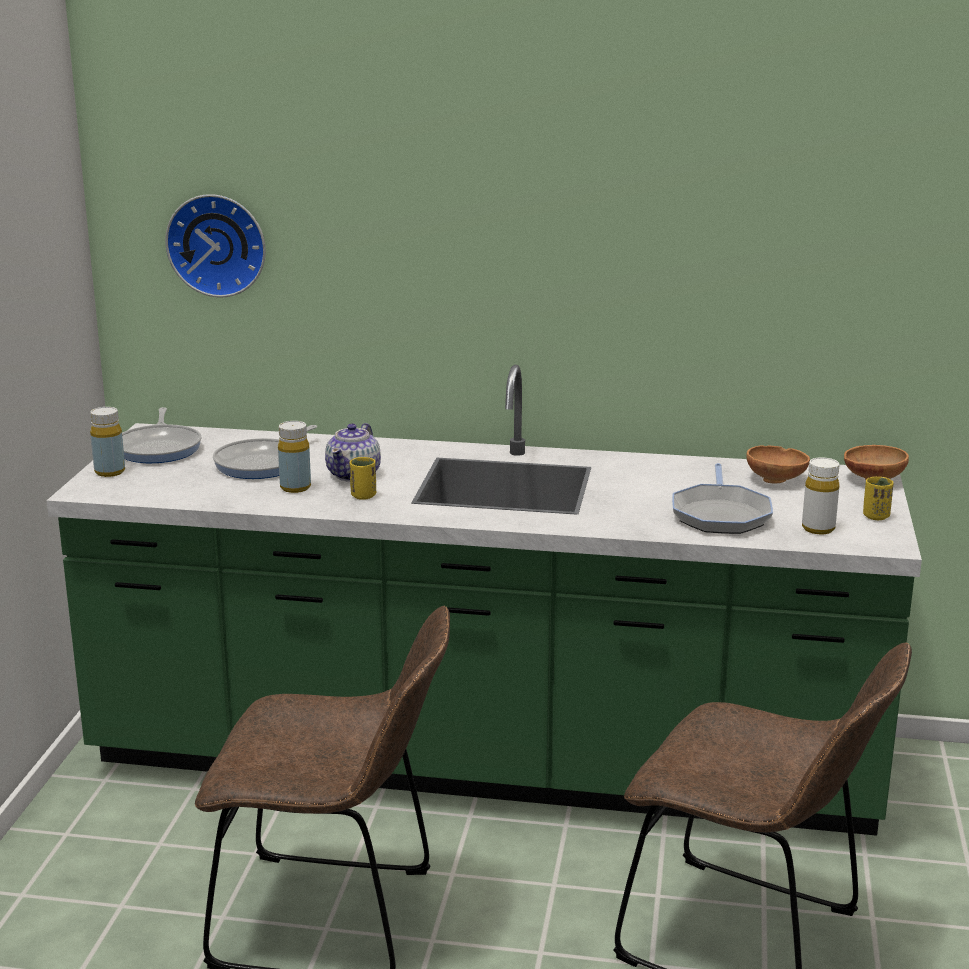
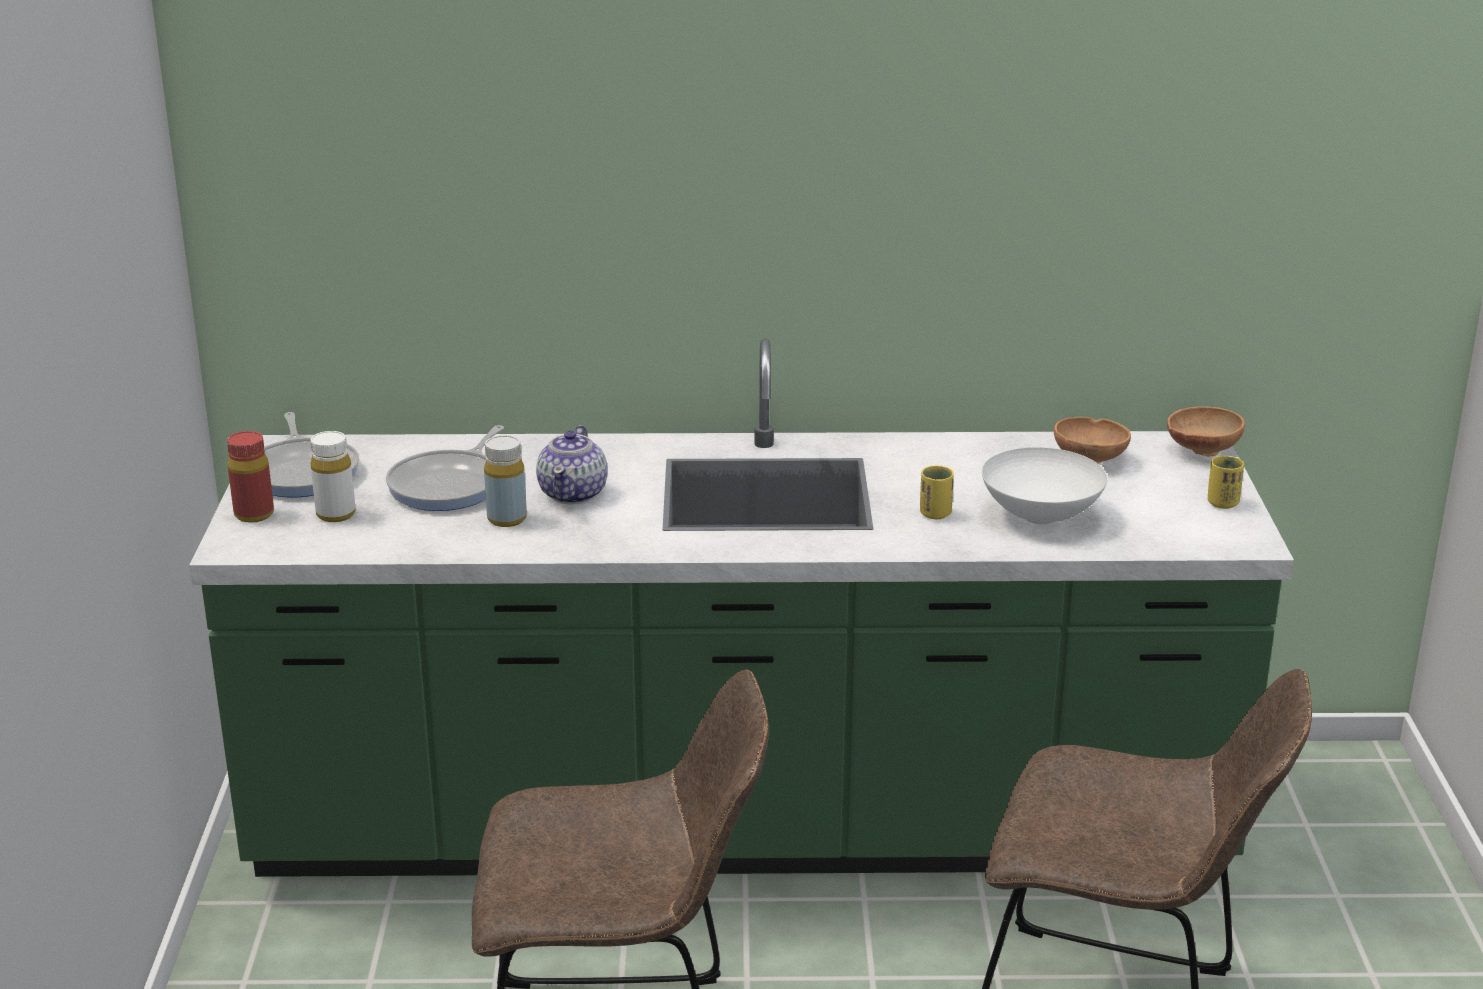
camera: 10 degrees left, 5 degrees up
(110, 472) = (254, 514): yellow bottle -> red bottle
(218, 244) = (359, 200): wall clock -> none
(363, 496) = (598, 524): yellow cup -> yellow cup (935, 514)
(720, 514) = (1042, 515): frying pan -> white bowl
(818, 528) = (1162, 526): white bottle -> white bottle (336, 514)

